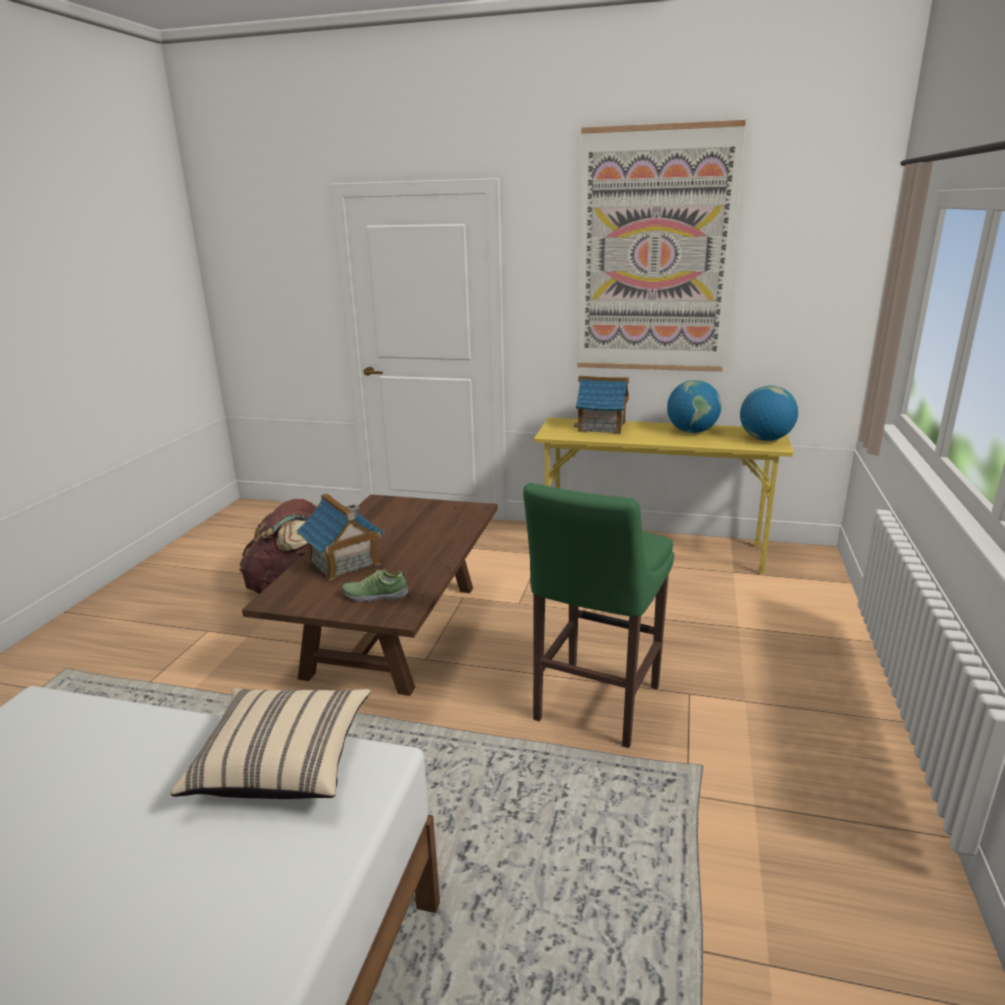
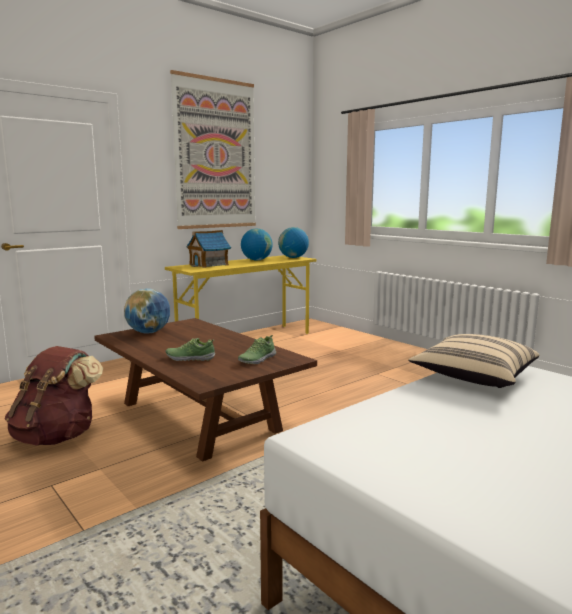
camera: 55 degrees left, 10 degrees down
(343, 562) = (190, 358): toy house -> shoe
(408, 509) = (149, 332): none -> globe
(594, 706) = (360, 392): green stool -> none

